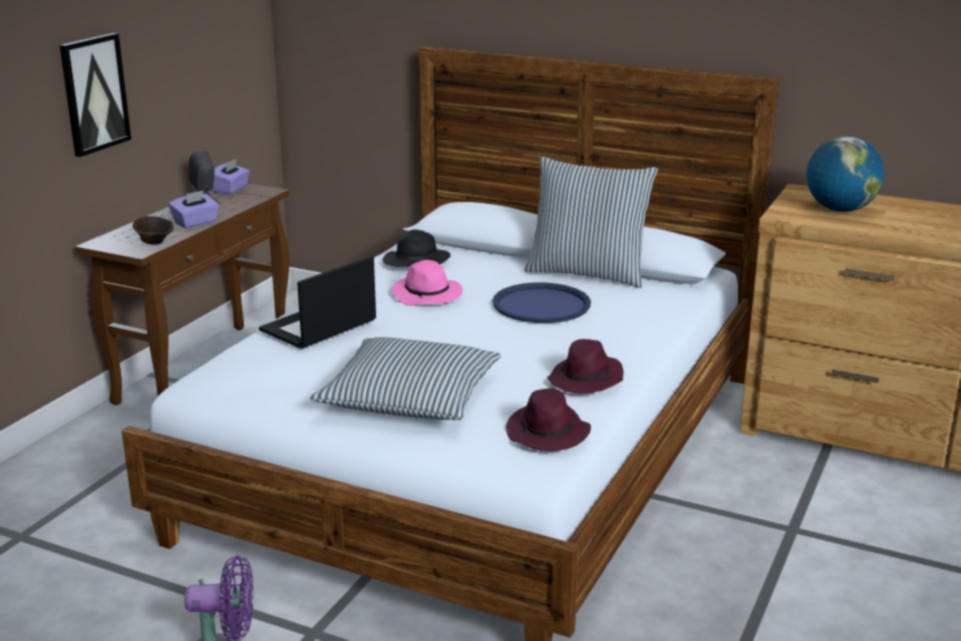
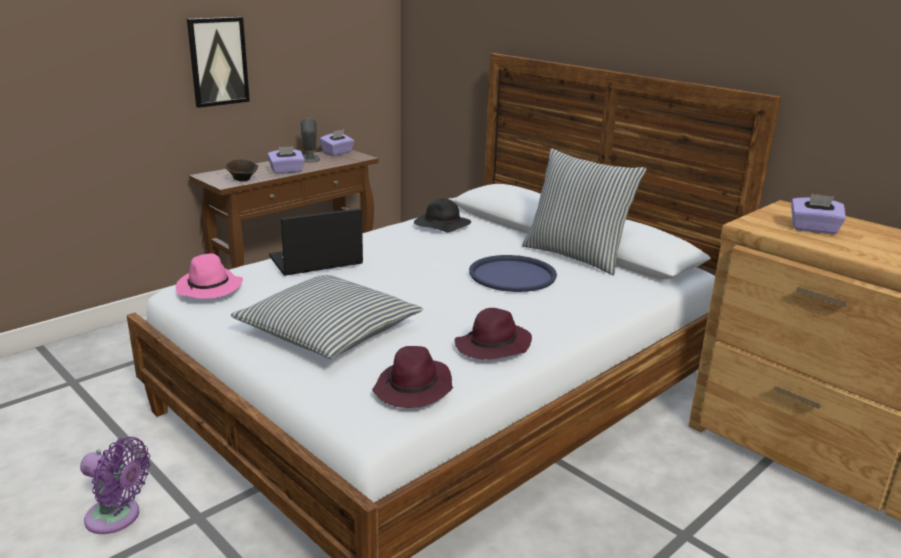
camera: 20 degrees right, 0 degrees up
(428, 295) = (425, 252): pink hat -> pink hat (210, 288)
(840, 210) = (813, 229): globe -> purple tissue box

